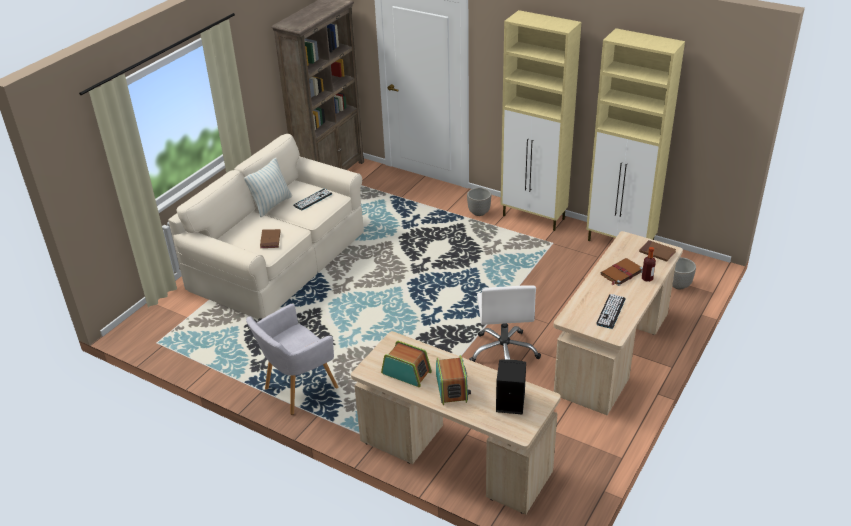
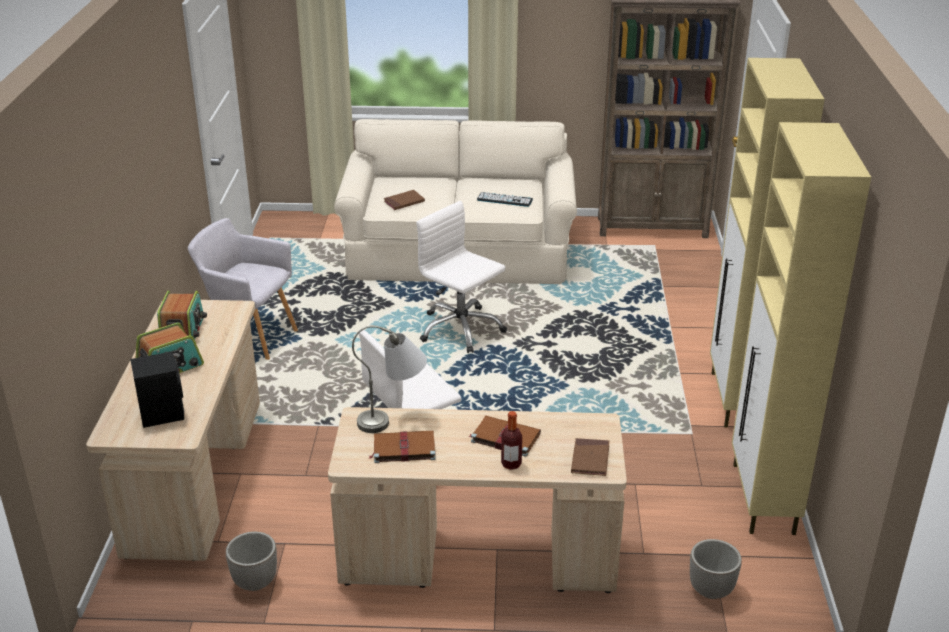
camera: 60 degrees right, 5 degrees down
(272, 205) = (472, 182): pillow -> none
(378, 289) = (460, 329): none -> white office chair
(479, 213) = (695, 352): planter -> planter (254, 582)
(578, 307) = (394, 419): none -> grey table lamp
(611, 311) = (403, 448): keyboard -> brown book

